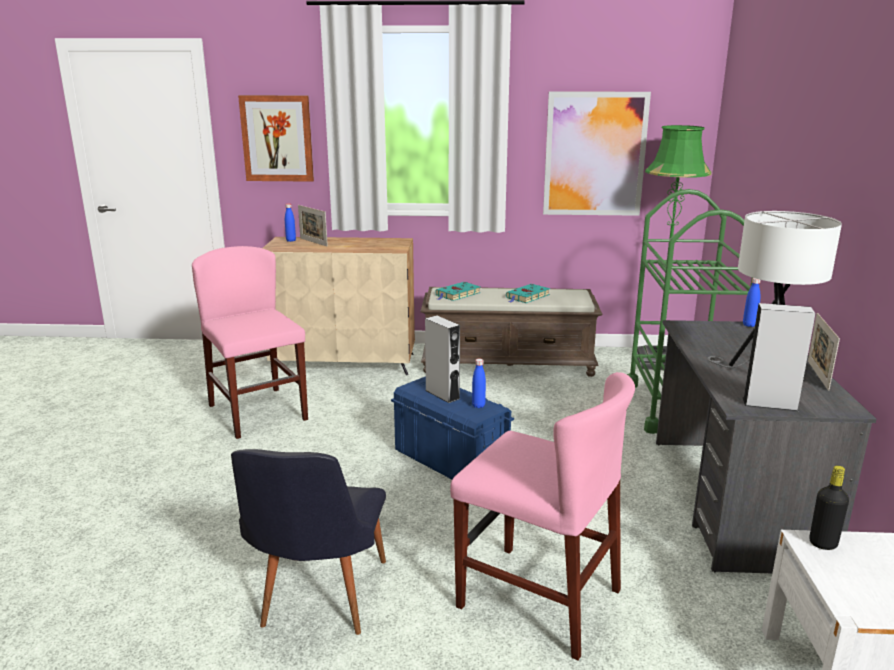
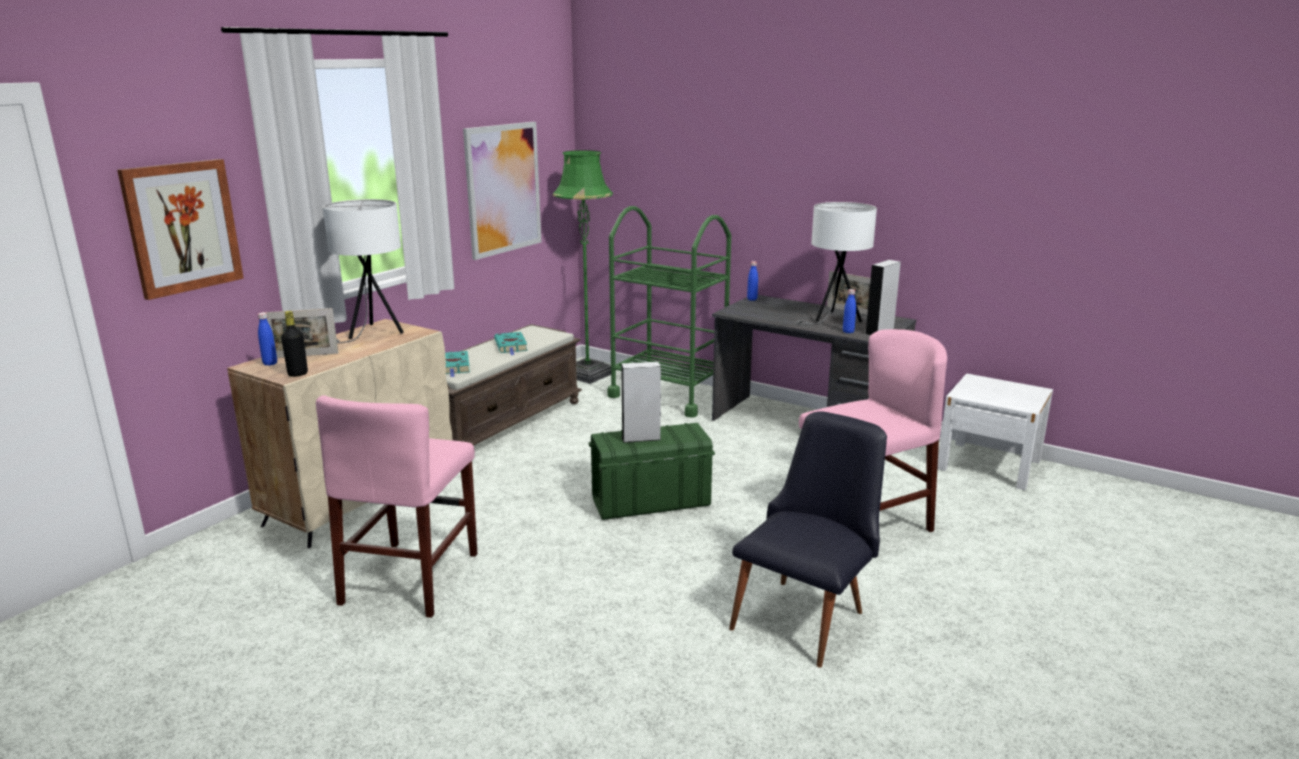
camera: 60 degrees left, 0 degrees up
(258, 412) = (411, 578): pink chair -> pink chair turned 75 degrees counterclockwise
(318, 601) = (806, 615): black chair -> black chair turned 90 degrees counterclockwise
(375, 243) = (371, 334): none -> white table lamp
(450, 462) = (650, 502): blue storage box -> green storage box
(478, 405) = (680, 431): blue bottle -> blue bottle (848, 332)
(823, 543) = (966, 392): black bottle -> black bottle (298, 374)

